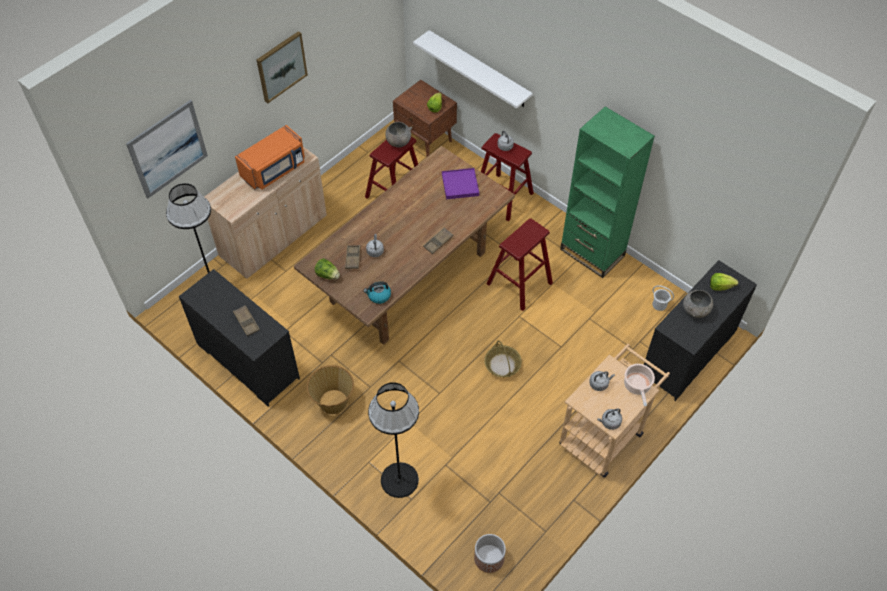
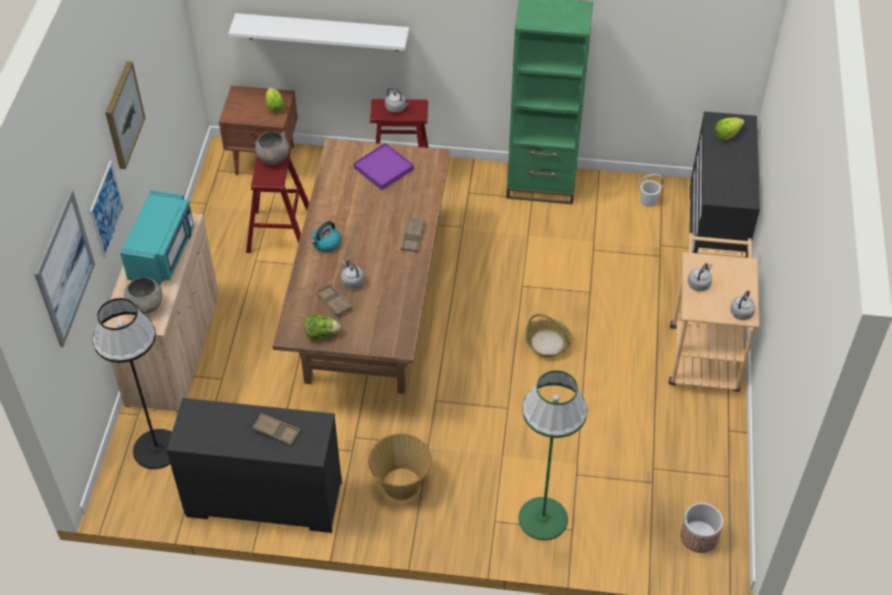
camera: 35 degrees left, 5 degrees down
(237, 124) = (106, 209): none -> picture
(274, 170) = (163, 252): orange microwave -> turquoise microwave
(379, 296) = (398, 324): kettle -> kettle (326, 243)
(399, 480) = (543, 518): black floor lamp -> green floor lamp
(519, 283) = (494, 253): red stool -> none
(637, 386) = (735, 266): cooking pot -> none
(695, 311) = (725, 169): grey bowl -> grey bowl (146, 306)

